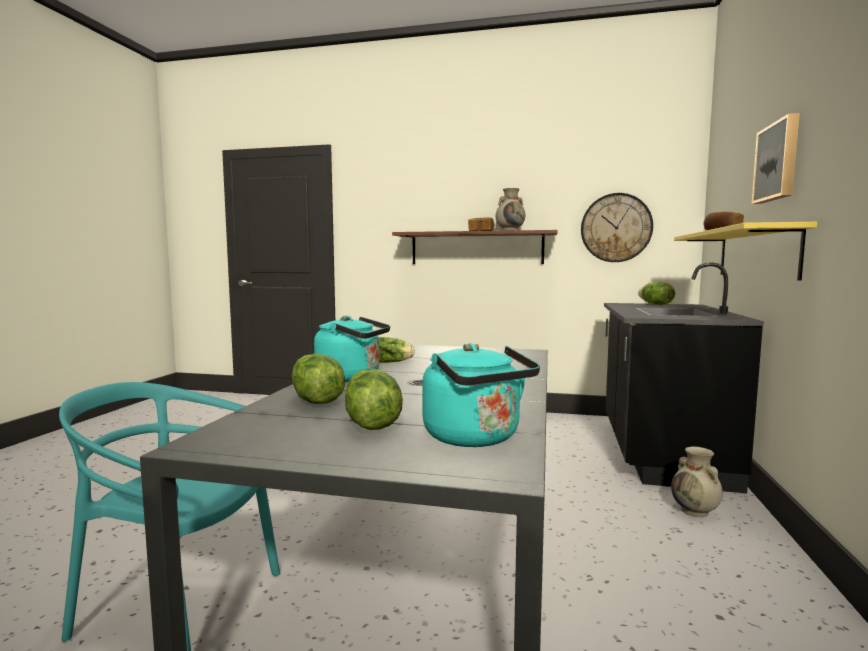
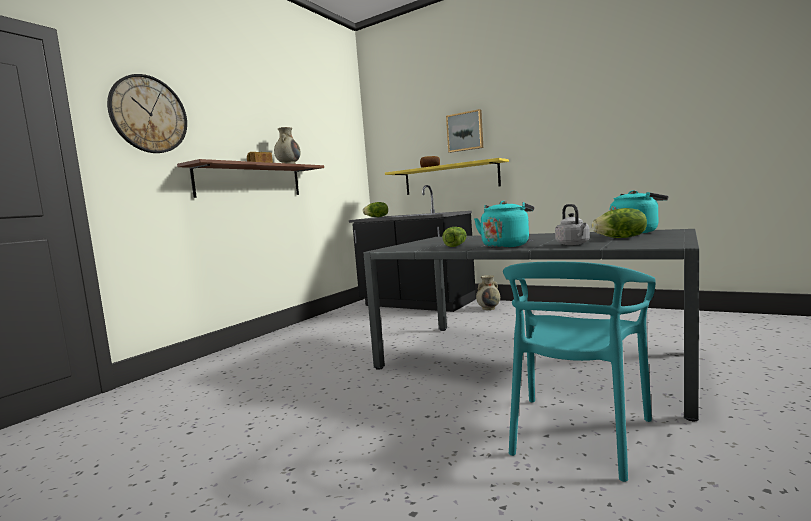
camera: 70 degrees left, 0 degrees up
(315, 401) = (573, 244): lettuce -> grey kettle
(616, 228) = (332, 167): wall clock -> wall clock (148, 114)

